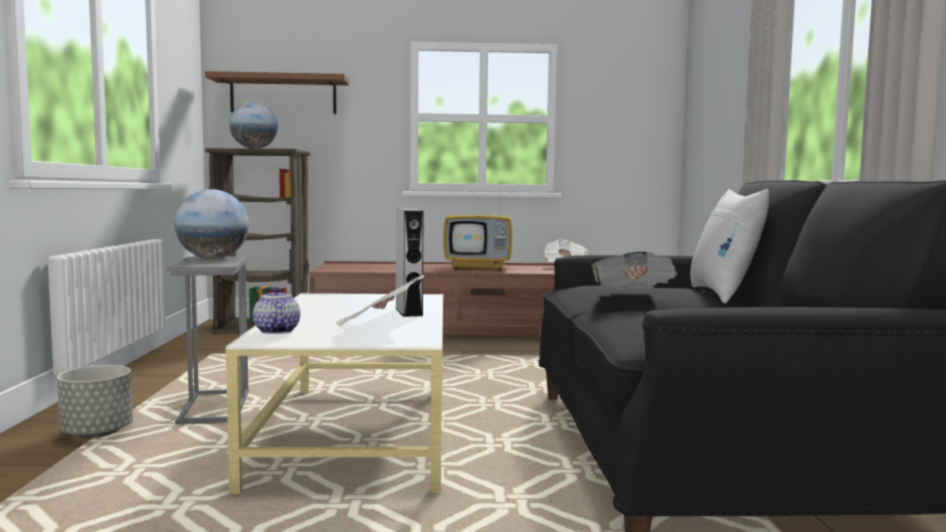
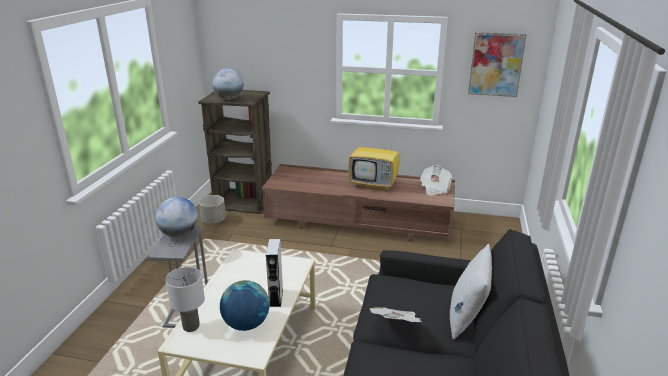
camera: 15 degrees right, 20 degrees up
(96, 433) = (124, 331): grey planter -> grey planter (213, 220)
(276, 331) = (190, 327): teapot -> white table lamp
(283, 95) = (251, 50): brown shelf -> none
(377, 326) = (246, 324): newspaper -> globe
(622, 105) = (496, 64): none -> picture

